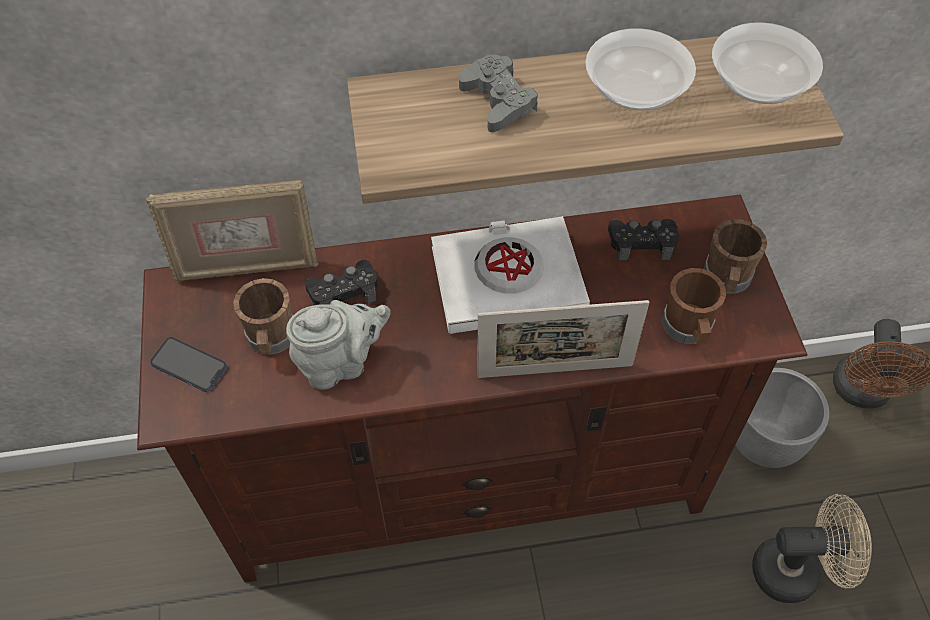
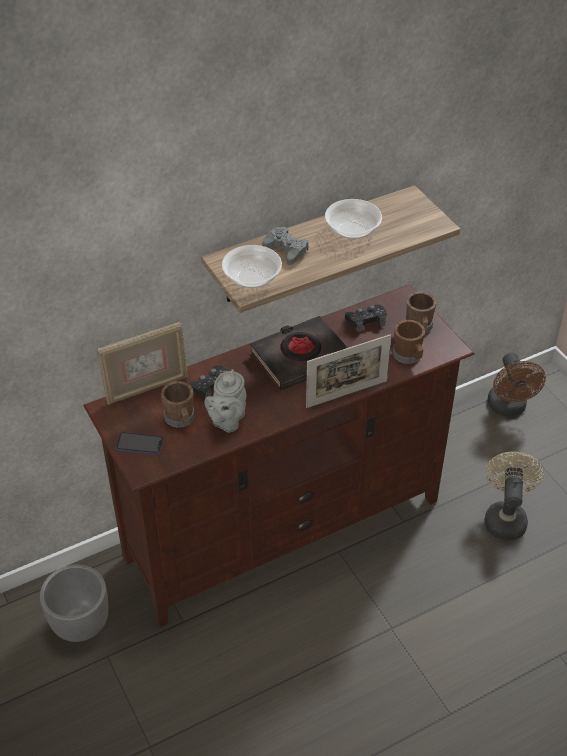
camera: 20 degrees left, 10 degrees down
(341, 363) = (227, 421): grey teapot -> grey teapot turned 150 degrees clockwise
(507, 281) = (300, 357): white book -> black book
(759, 84) = (411, 214): bowl -> bowl (252, 278)
(765, 442) = (460, 451): grey planter -> grey planter (81, 624)
(796, 571) = (505, 517): beige fan -> beige fan turned 60 degrees counterclockwise

